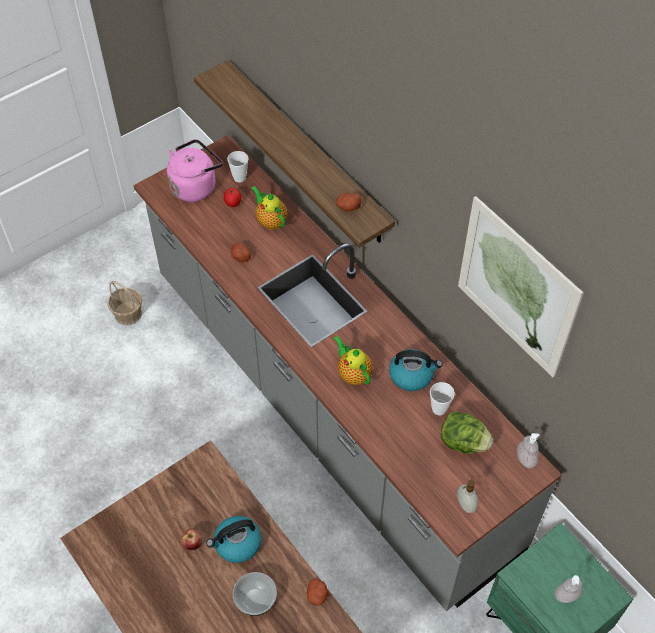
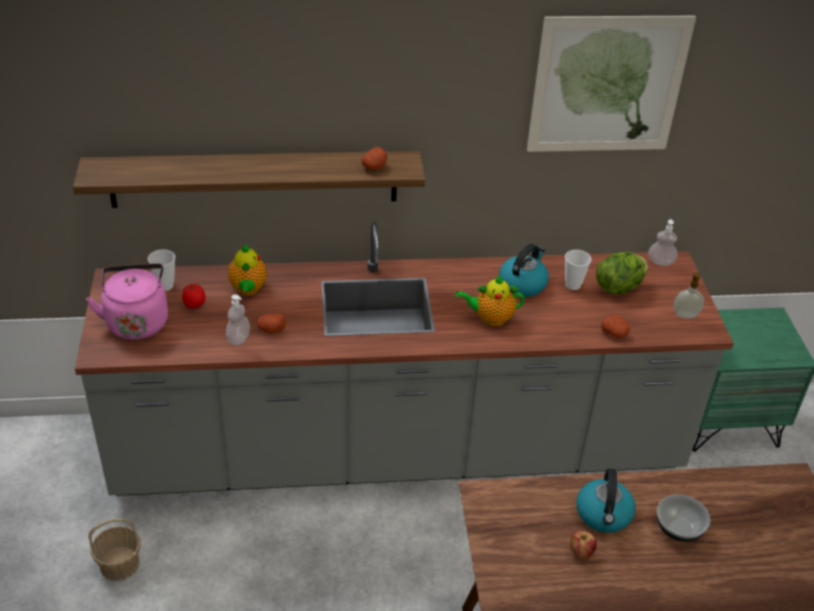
camera: 60 degrees left, 15 degrees down
(270, 221) = (248, 289): teapot -> teapot turned 90 degrees counterclockwise
(317, 595) = (699, 479): potato -> potato (614, 333)
(566, 595) = (762, 341): soap dispenser -> soap dispenser (238, 339)

